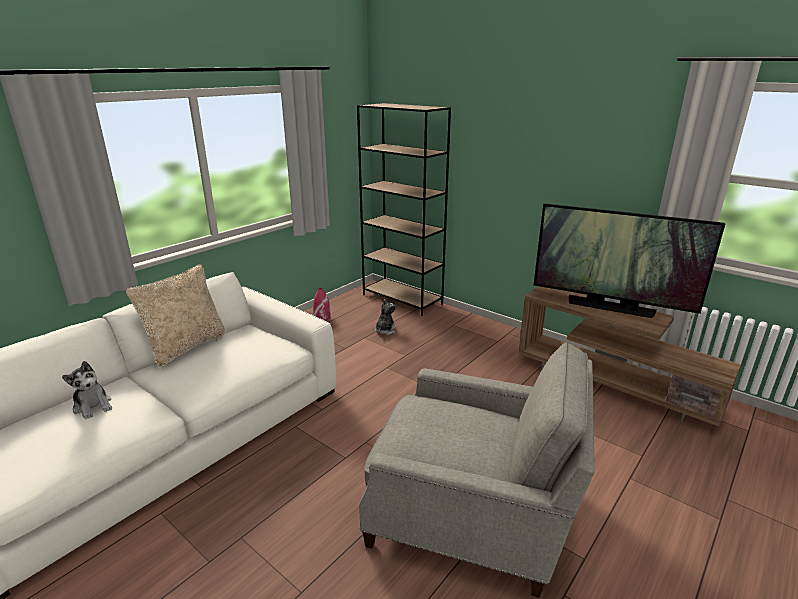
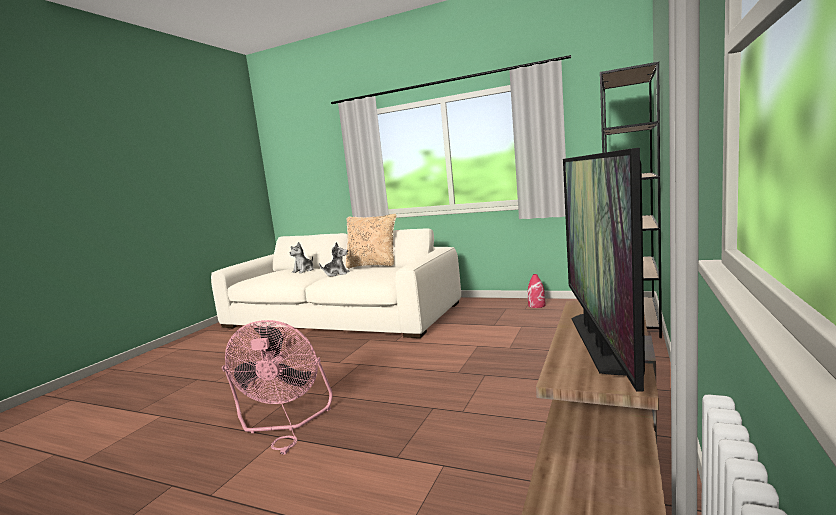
camera: 75 degrees right, 15 degrees down
(385, 330) = (548, 329): plush toy -> plush toy (337, 274)
(472, 510) = (280, 423): grey armchair -> pink fan

